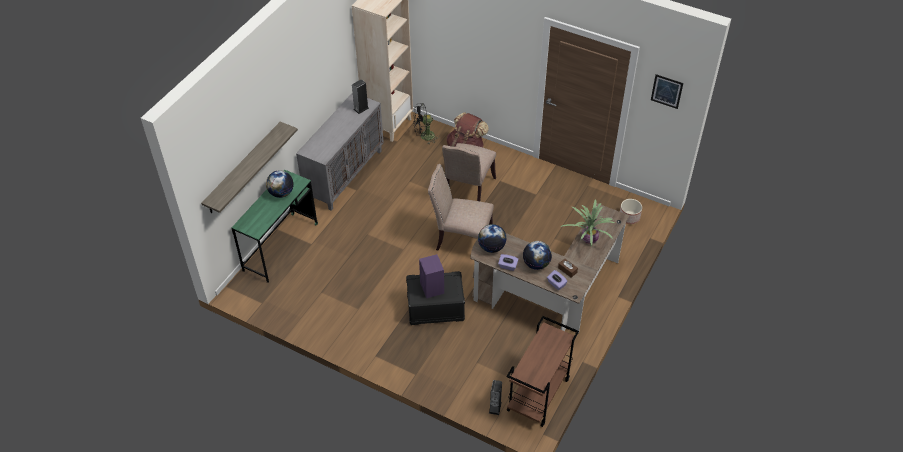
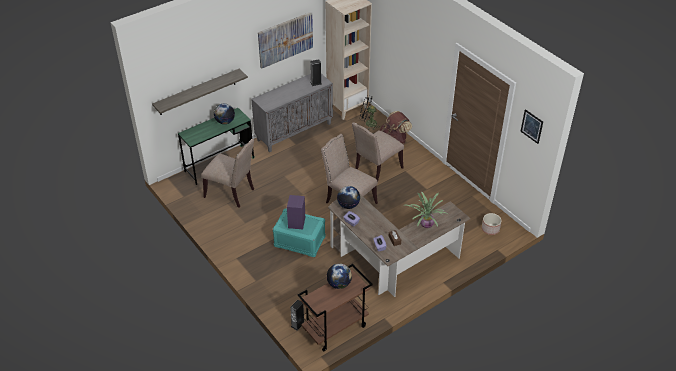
camera: 25 degrees right, 5 degrees down
(318, 277) = (231, 193): none -> beige chair
(319, 67) = (285, 39): none -> picture
(435, 308) = (299, 241): black storage box -> turquoise storage box
(536, 264) = (374, 228): globe -> globe (339, 284)

